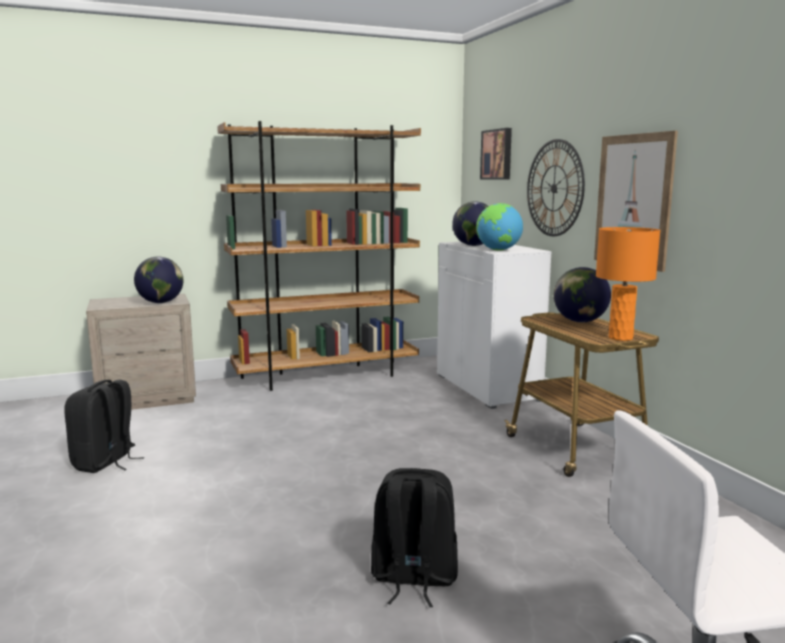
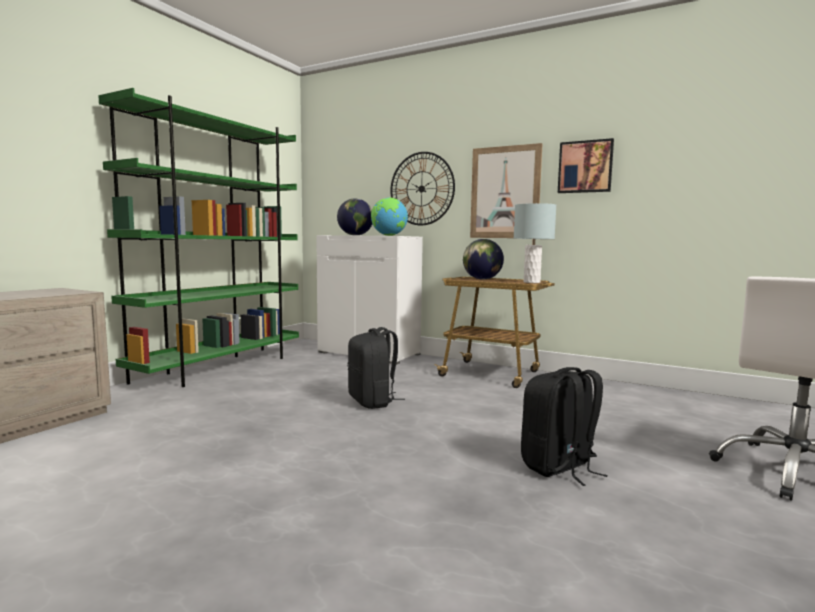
camera: 40 degrees left, 5 degrees down
(105, 463) = (94, 489): black backpack -> black backpack (373, 402)
(161, 302) = (58, 293): globe -> none
(327, 376) = (221, 367): brown bookcase -> green bookcase
(497, 154) = (351, 166): picture -> picture (585, 167)
(621, 338) = (532, 282): orange table lamp -> grey table lamp

